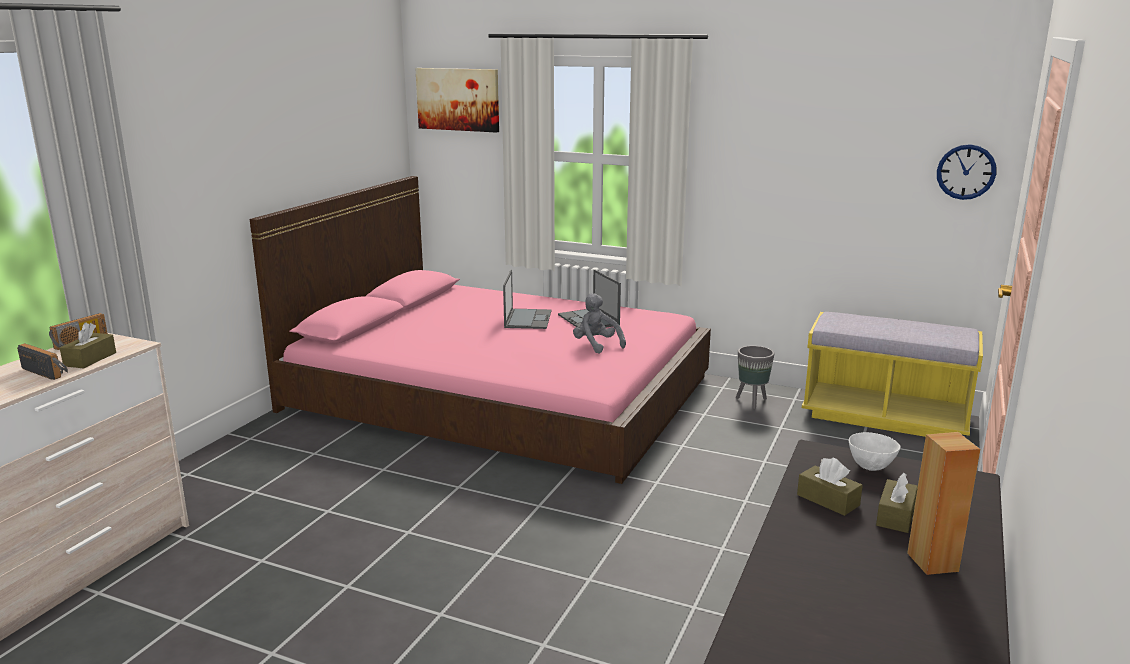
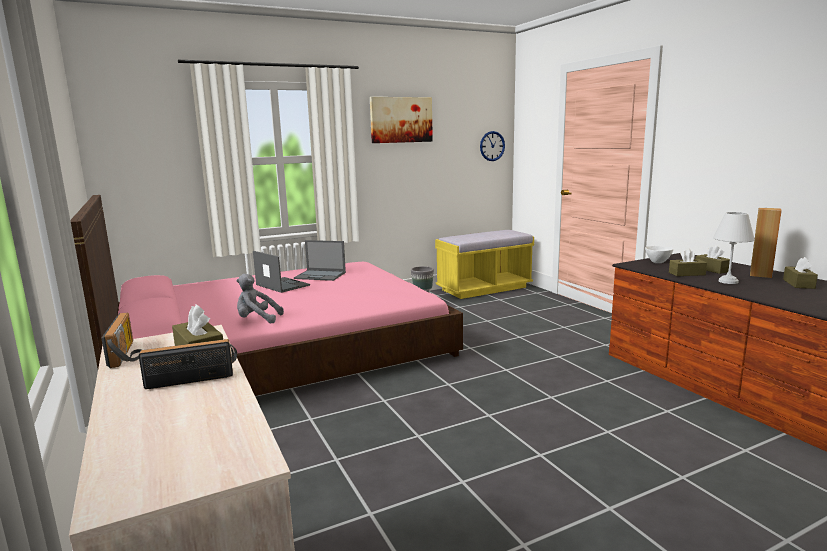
camera: 50 degrees left, 5 degrees down
(458, 99) = (140, 119): picture -> picture (401, 120)
(596, 345) = (363, 283): grey plush toy -> grey plush toy (257, 320)
(828, 538) = (727, 281): none -> white table lamp
(919, 604) = (798, 284): none -> brown tissue box

